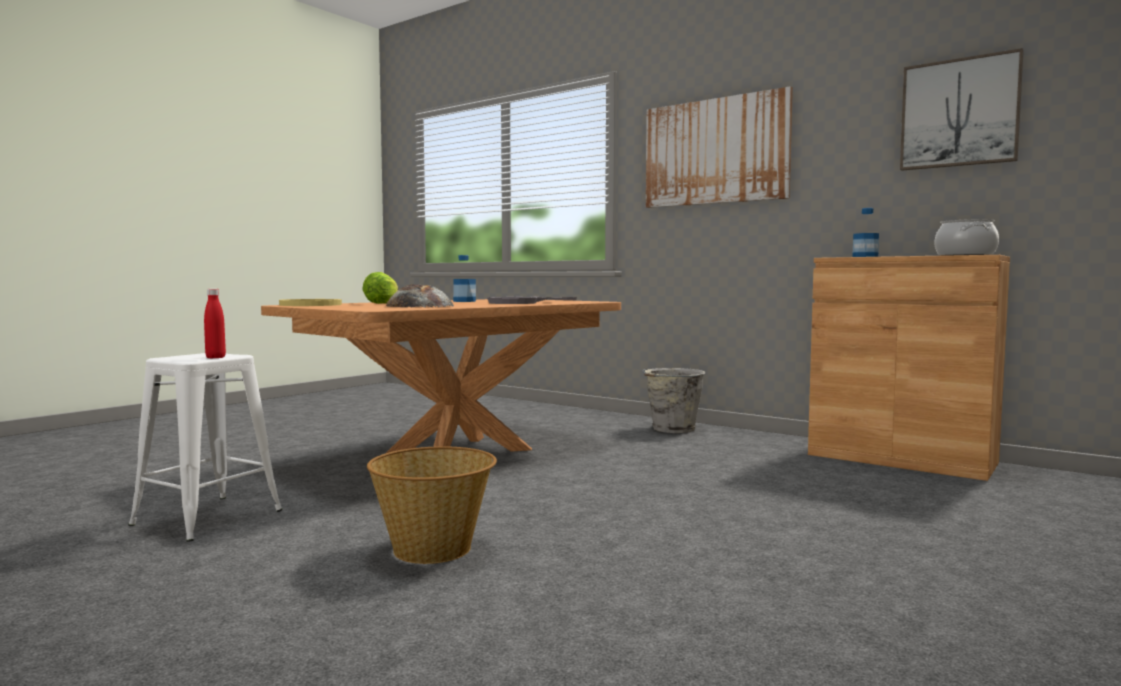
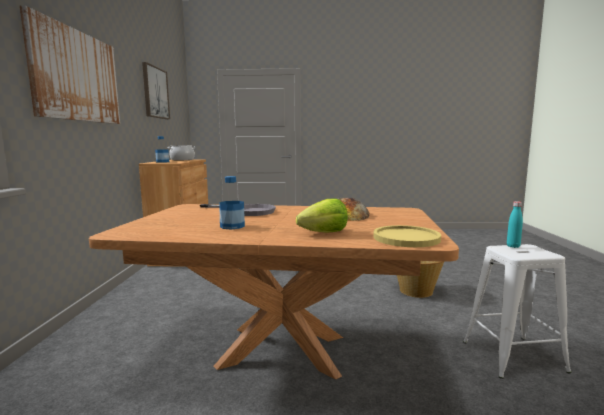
camera: 125 degrees left, 5 degrees up
(215, 357) = (513, 246): red bottle -> turquoise bottle
(672, 429) = (128, 304): grey bucket -> none

